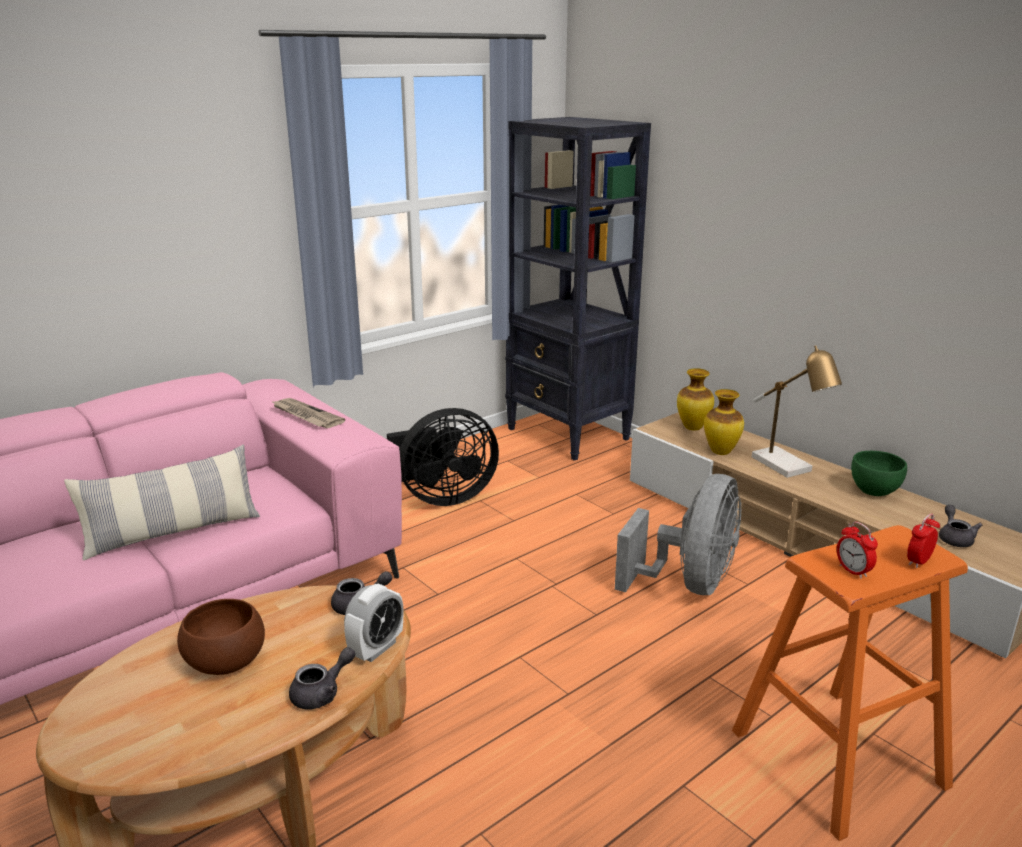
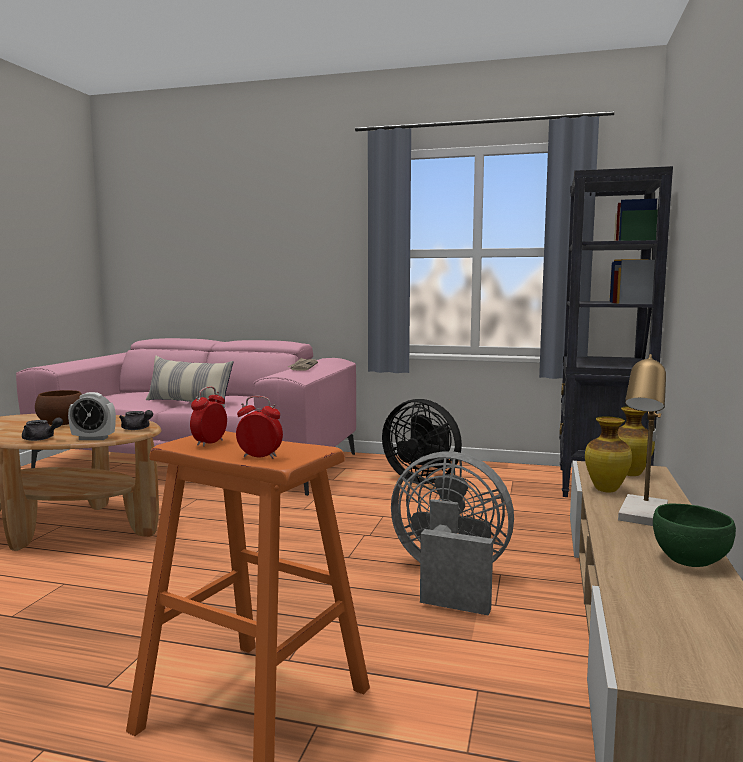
camera: 55 degrees right, 15 degrees down
(689, 584) = (450, 579): grey fan -> grey fan turned 150 degrees counterclockwise
(954, 538) = (669, 621): grey teapot -> none

